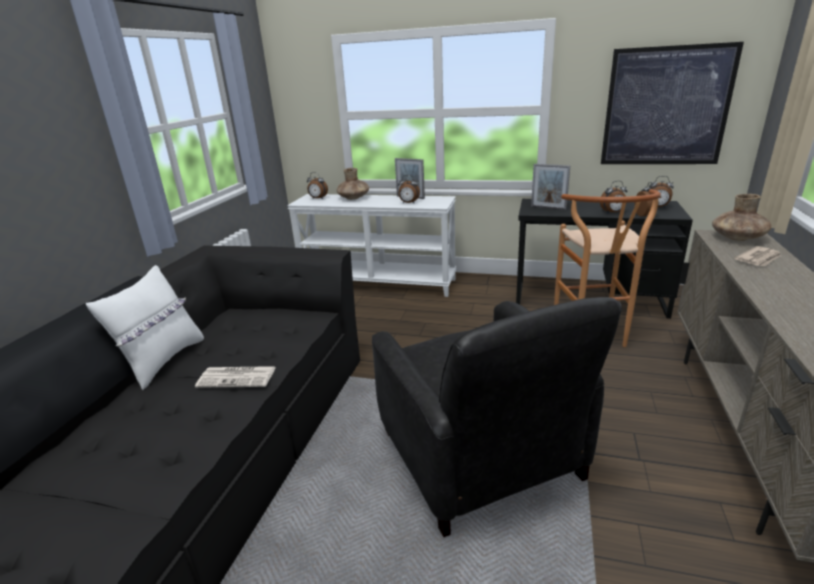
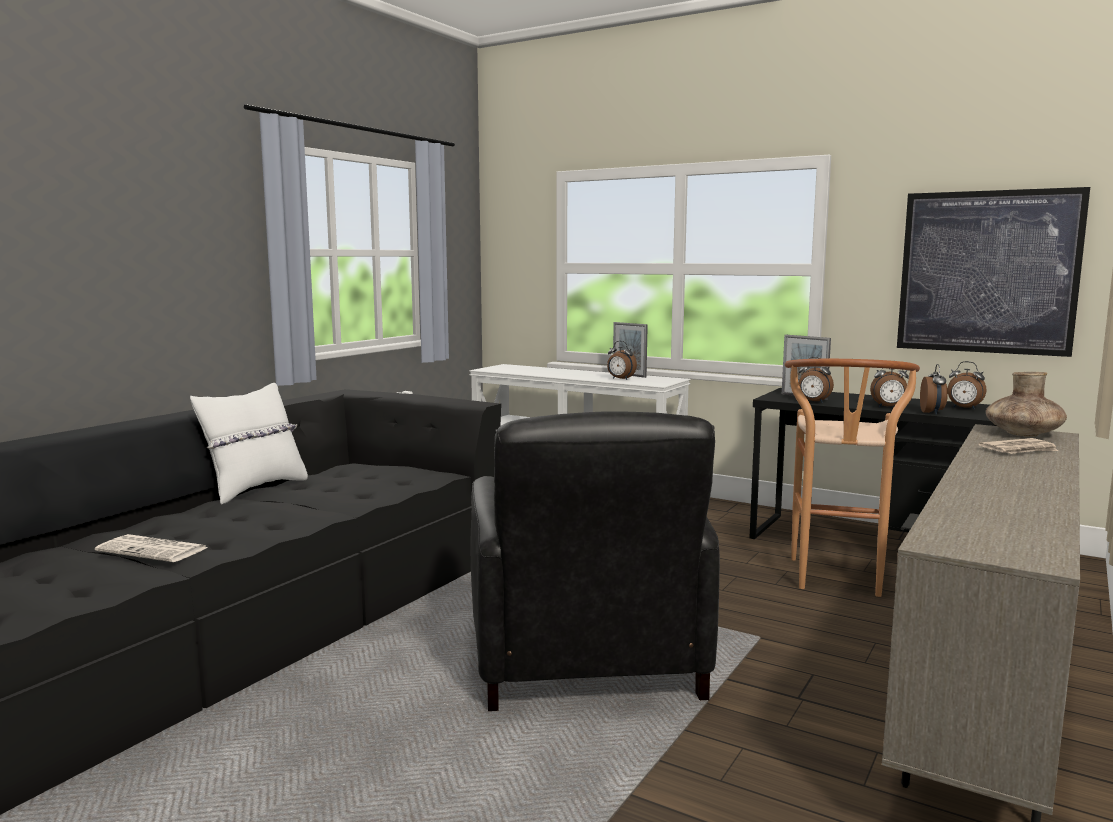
camera: 15 degrees right, 15 degrees down
(238, 377) = (319, 504): newspaper -> newspaper (154, 550)
(318, 198) = (511, 368): alarm clock -> alarm clock (813, 402)
(353, 198) = (556, 370): brown vase -> none

